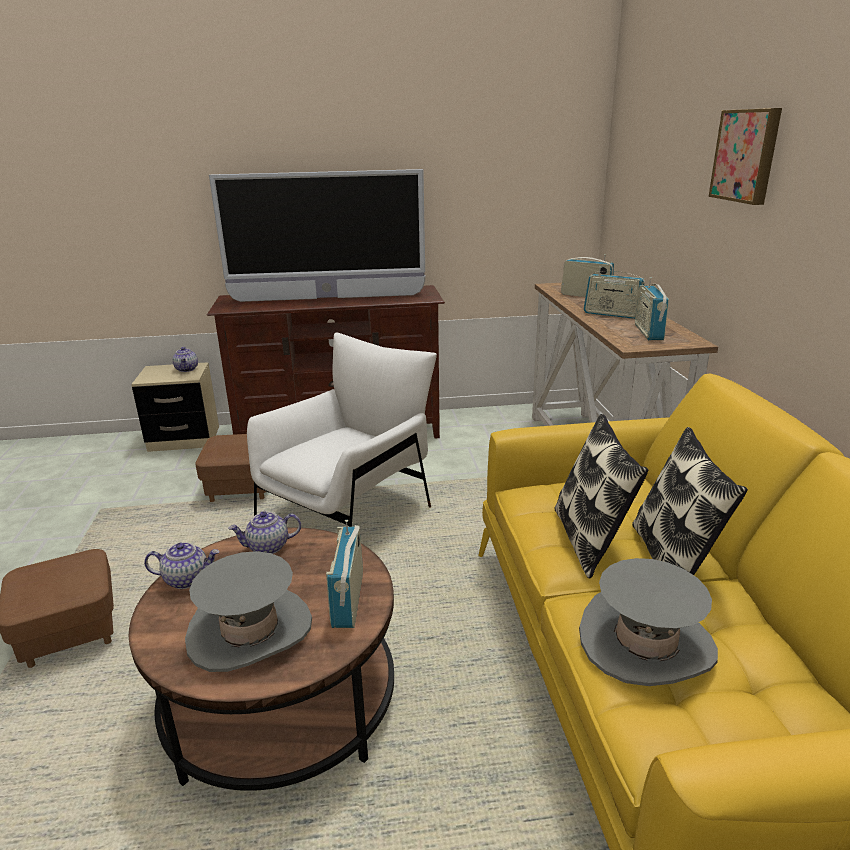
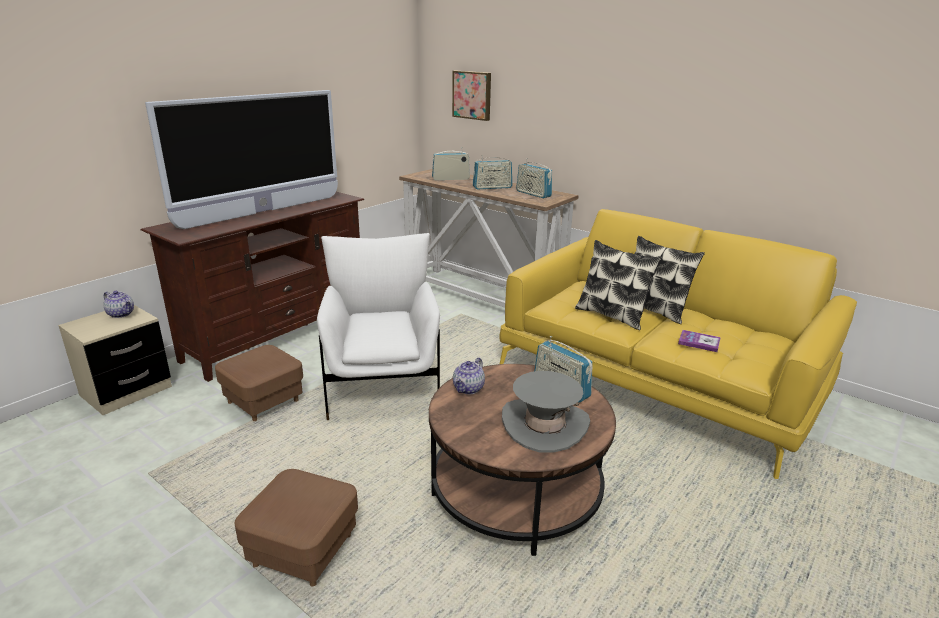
camera: 45 degrees left, 0 degrees up
(187, 579) = (457, 425): teapot -> none
(645, 642) = (699, 342): grey hat -> book
(747, 155) = (579, 79): picture -> picture (472, 95)

